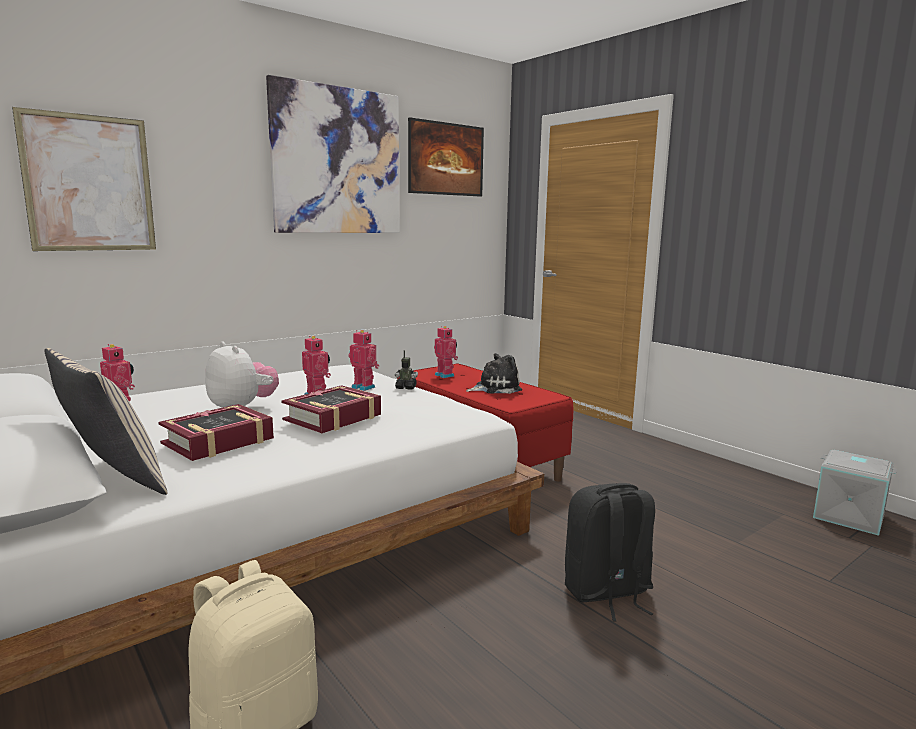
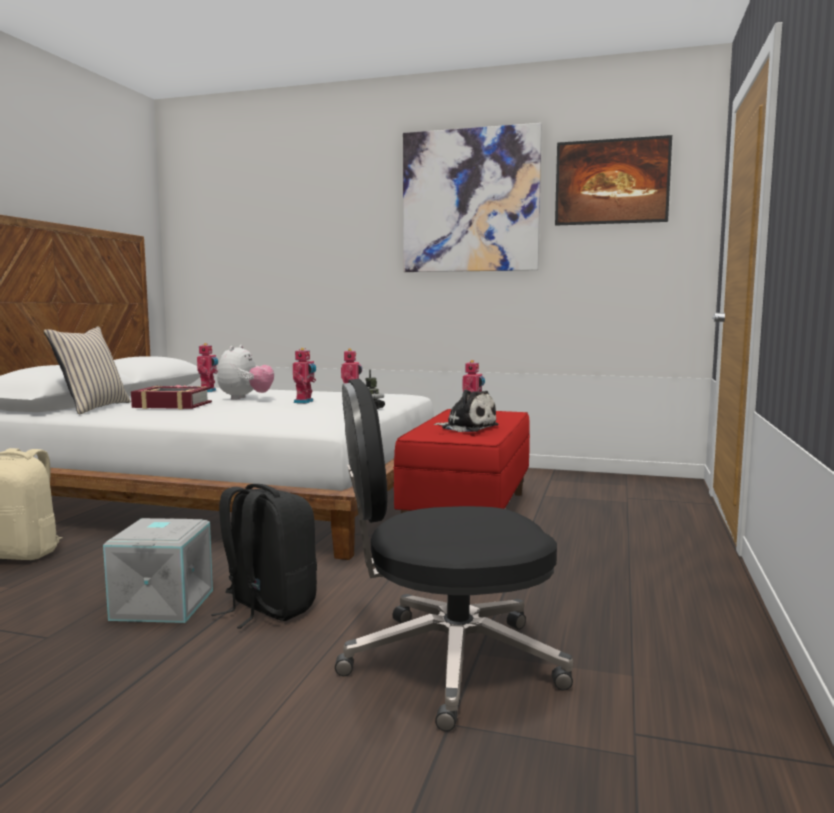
camera: 55 degrees right, 5 degrees down
(89, 183) = (275, 239): picture -> none
(333, 418) = (248, 407): book -> none
(748, 556) = (447, 663): none -> black office chair
(848, 516) = (727, 728): grey storage box -> grey storage box (161, 604)

